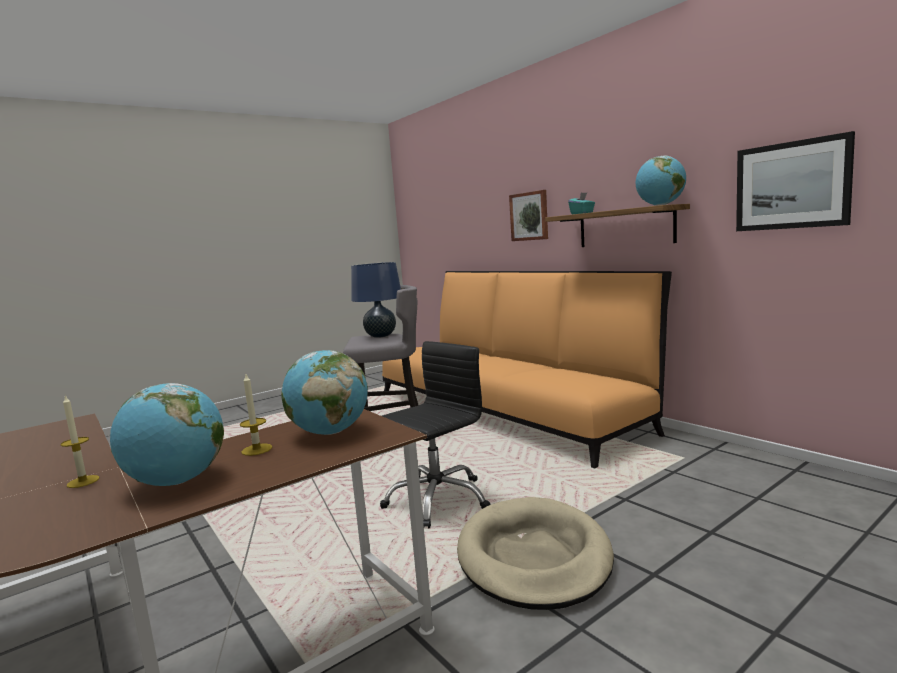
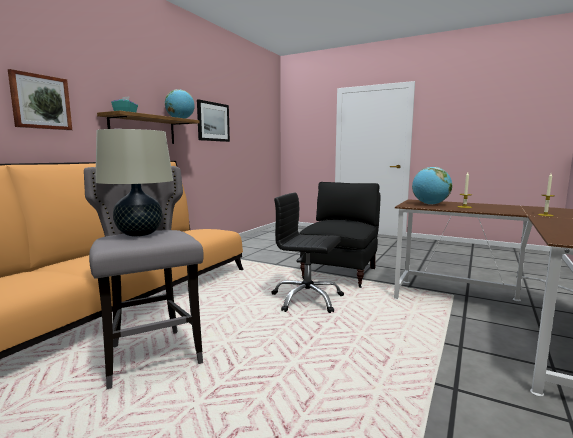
camera: 115 degrees left, 0 degrees up
(177, 482) = (504, 208): globe -> none
(380, 336) = (139, 234): blue table lamp -> beige table lamp
(533, 557) = (341, 273): beige dog bed -> black armchair

